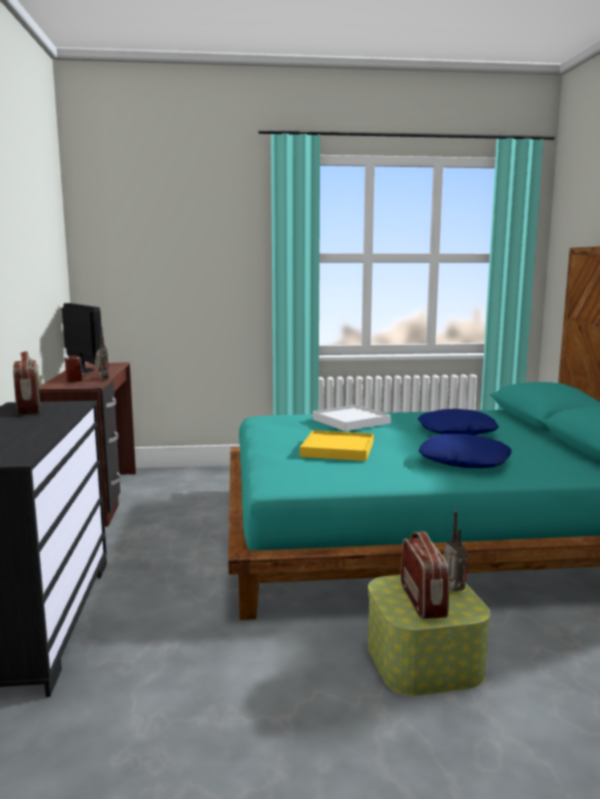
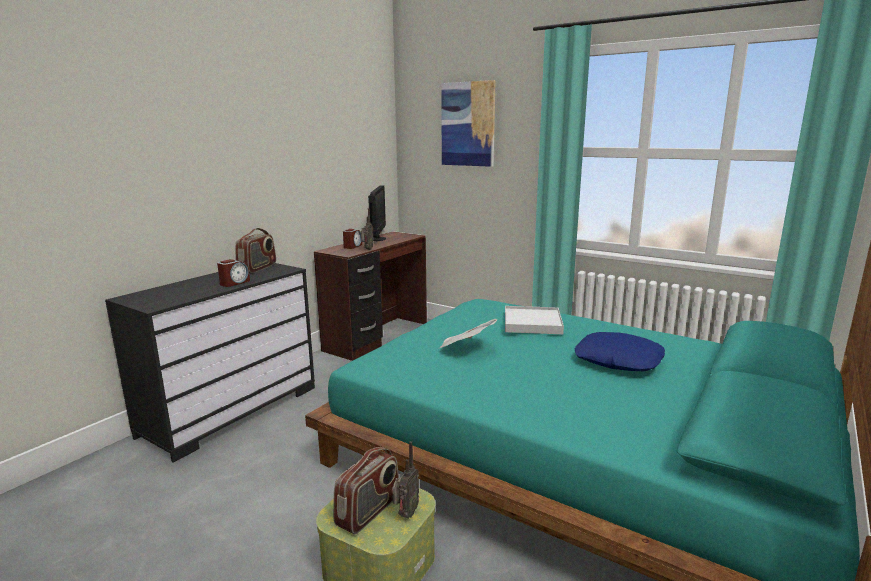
camera: 40 degrees right, 5 degrees up
(49, 423) = (234, 283): none -> alarm clock
(174, 228) = (468, 124): none -> picture
(337, 449) = (466, 348): yellow tray -> newspaper
(464, 461) = (549, 395): blue pillow -> none

